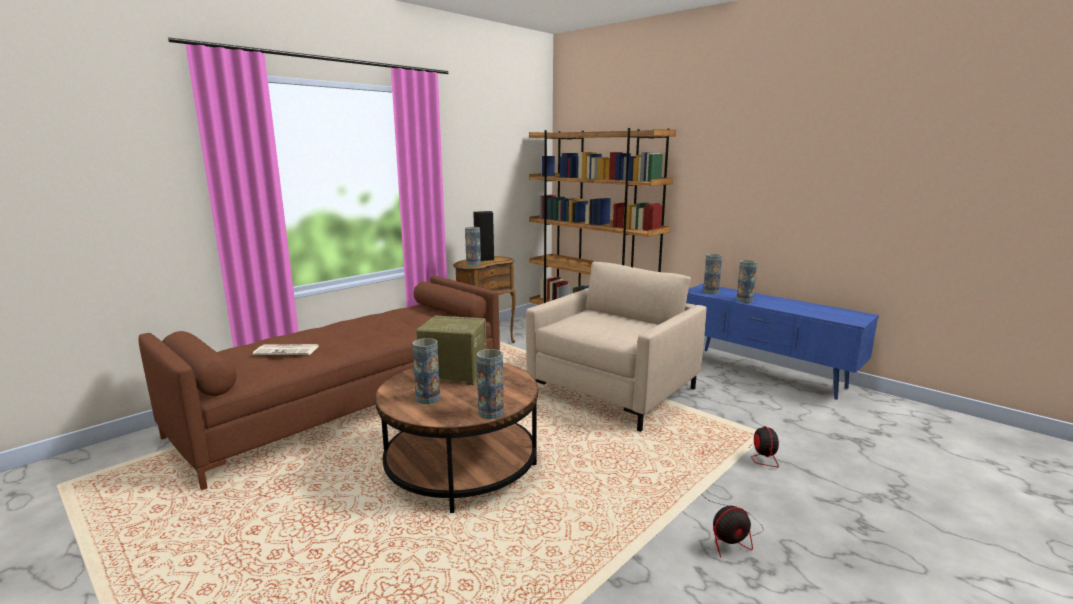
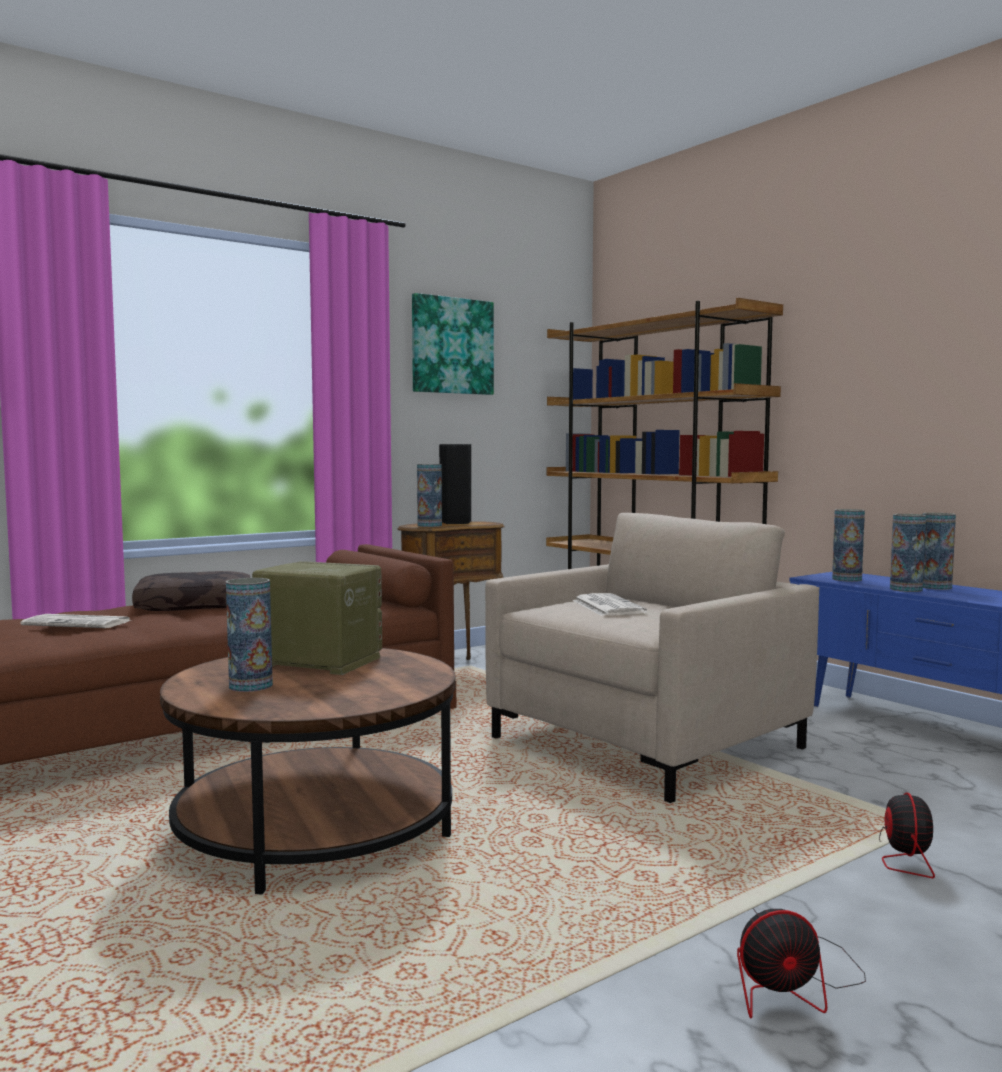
camera: 10 degrees right, 10 degrees down
(348, 327) = (196, 605): none -> brown pillow
(475, 146) = (452, 346): none -> picture
(491, 413) = (342, 707): vase -> vase (935, 587)
(595, 322) = (606, 606): none -> newspaper

